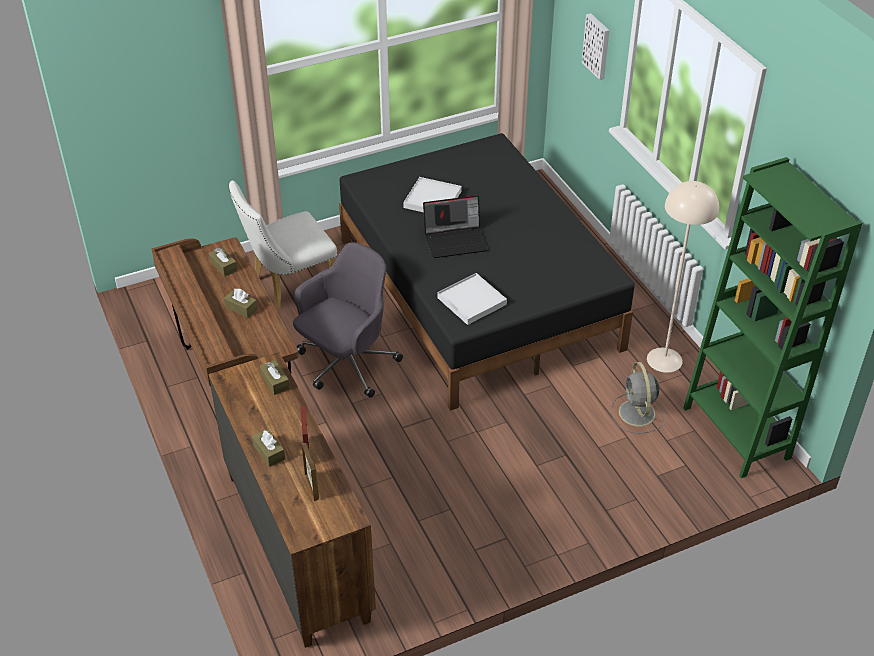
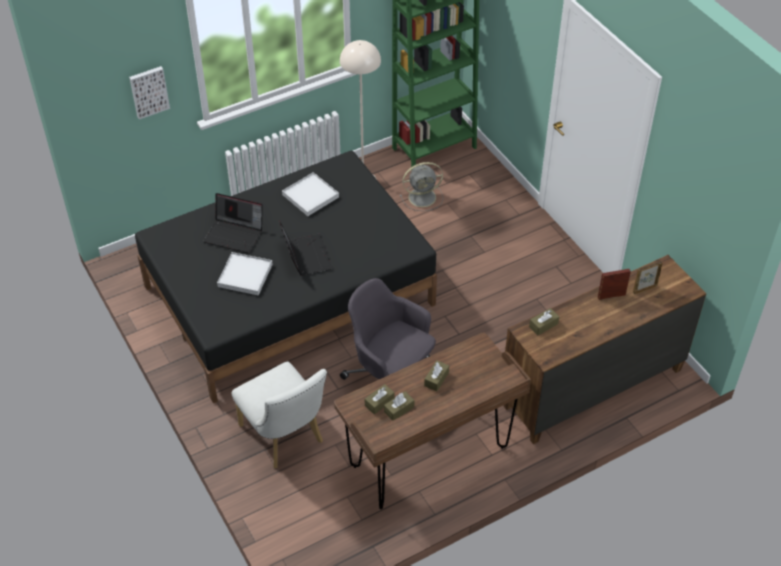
camera: 95 degrees left, 5 degrees up
(269, 452) = (618, 318): brown tissue box -> brown tissue box (399, 409)
(471, 301) = (385, 242): white tray -> white tray (310, 196)
(493, 193) = (235, 234): none -> laptop

